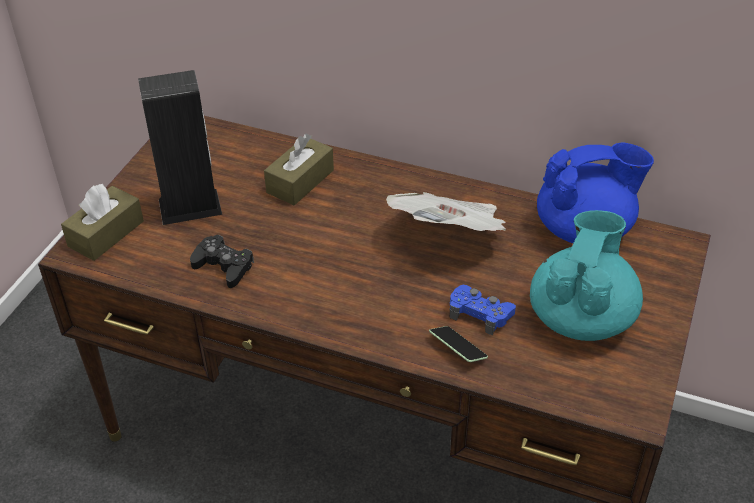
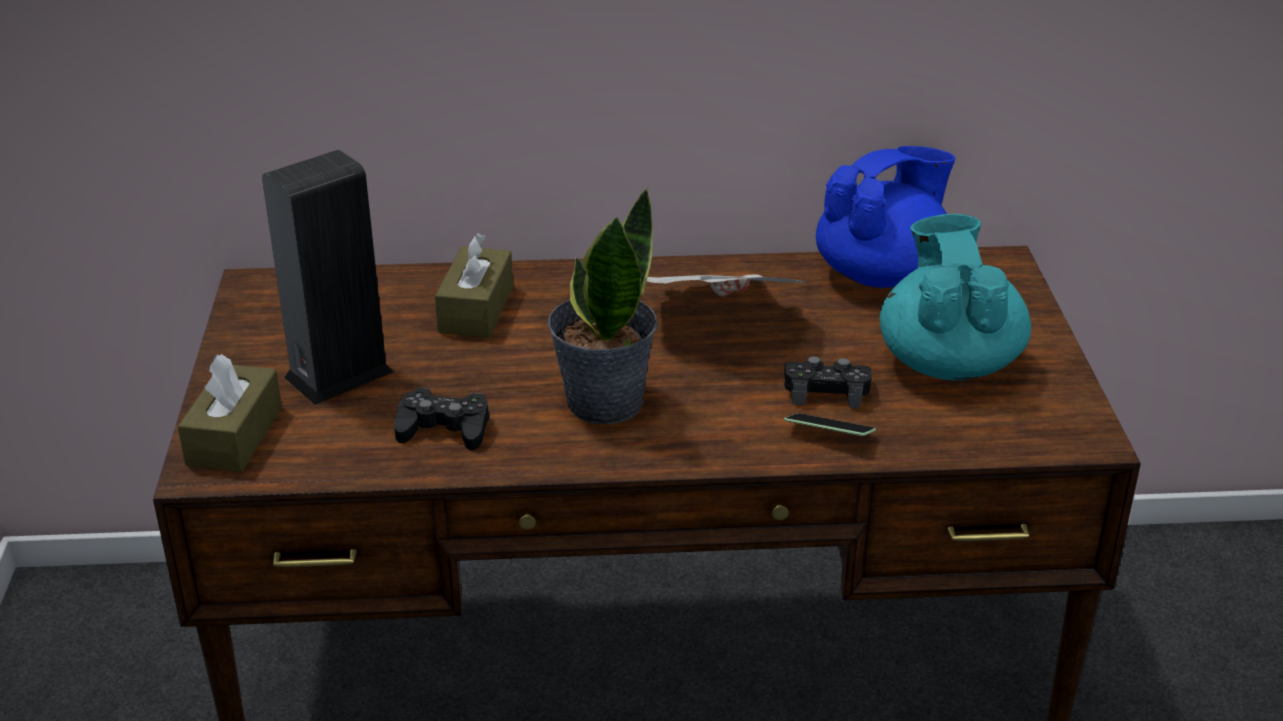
camera: 25 degrees left, 10 degrees down
(331, 277) = (603, 402): none -> potted plant
(480, 313) = (826, 390): blue game controller -> black game controller

